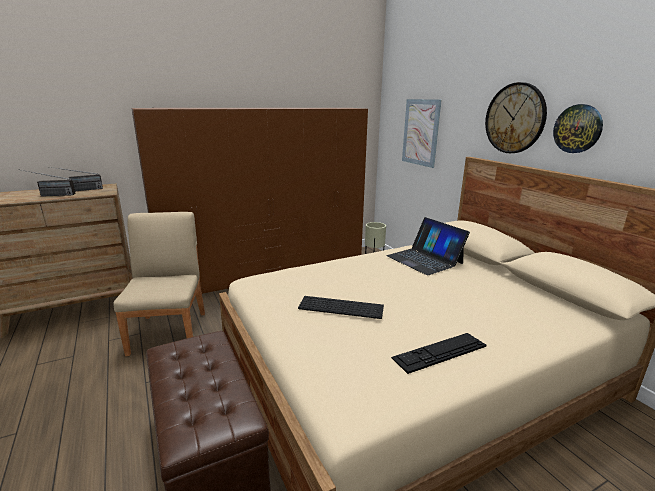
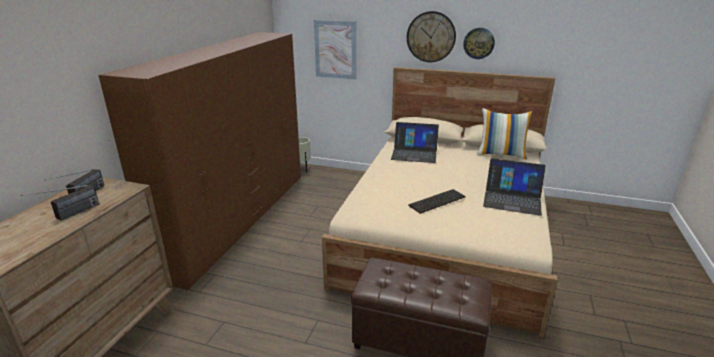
camera: 45 degrees left, 5 degrees up
(169, 332) = (249, 305): beige chair -> none
(439, 352) = (512, 199): keyboard -> laptop
(547, 301) = (501, 154): none -> pillow

